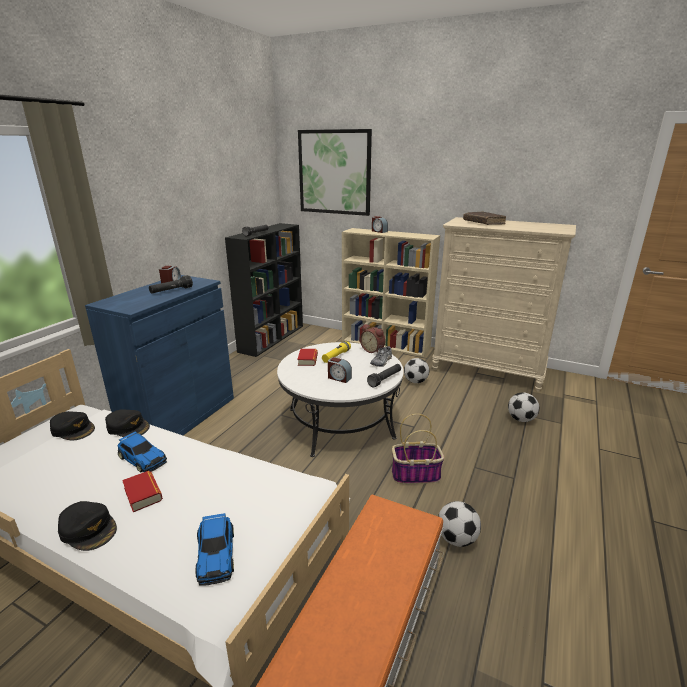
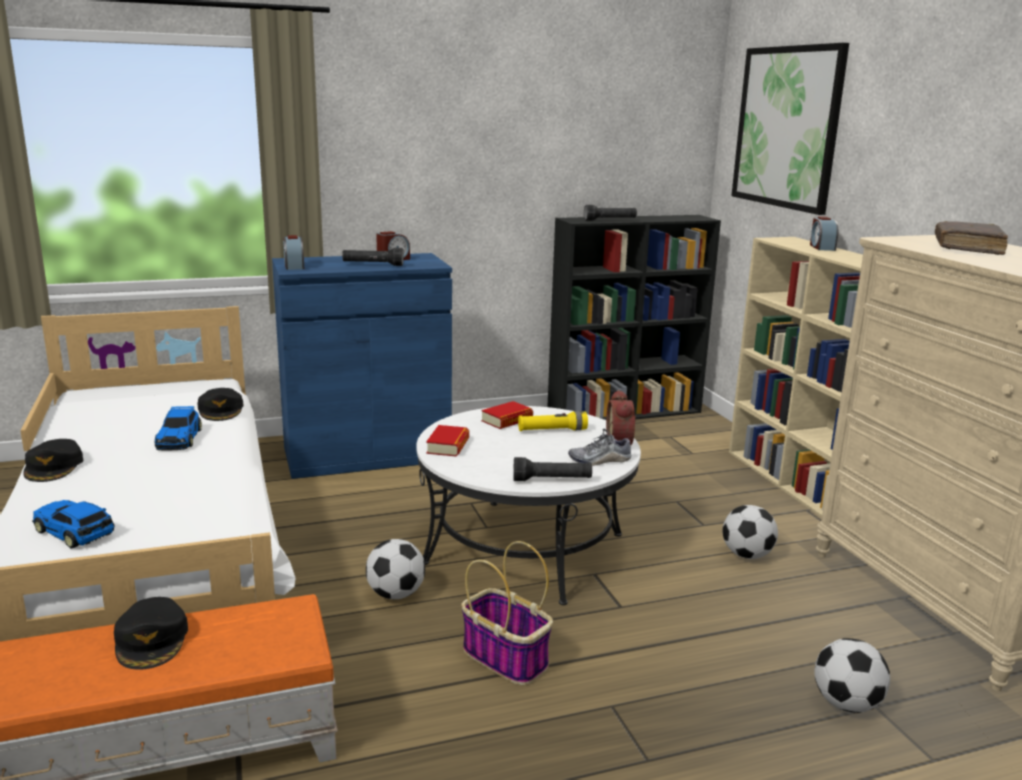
camera: 45 degrees right, 5 degrees down
(73, 429) = (185, 394): black cap -> black cap (152, 640)
(143, 494) = (126, 464): book -> book (448, 446)
(216, 554) = (75, 532): toy car -> toy car turned 90 degrees clockwise
(339, 378) = (497, 453): alarm clock -> alarm clock (294, 266)
(456, 539) = (413, 754): football -> football (396, 594)

